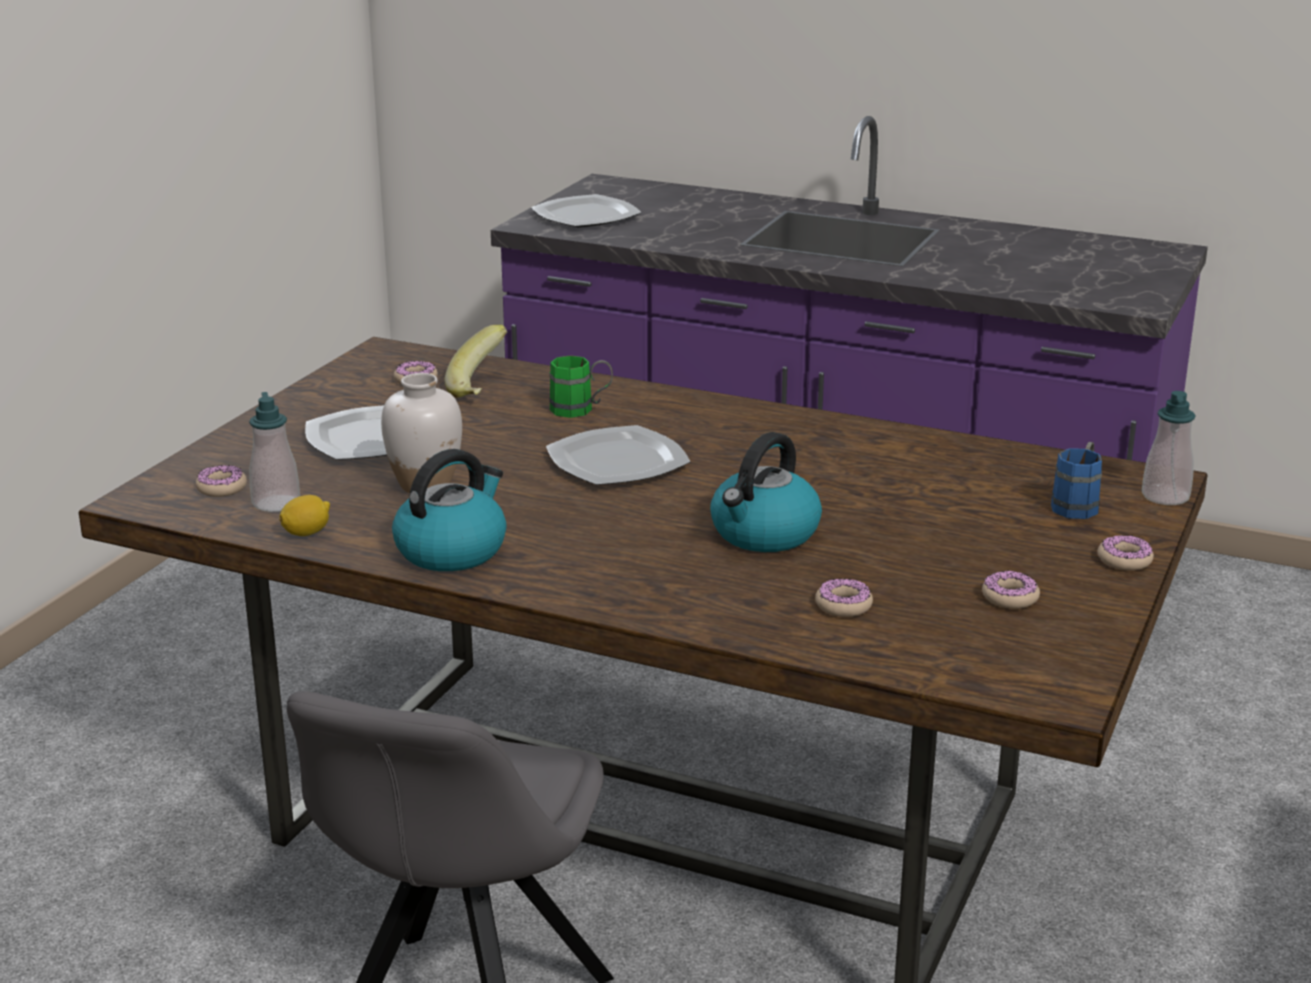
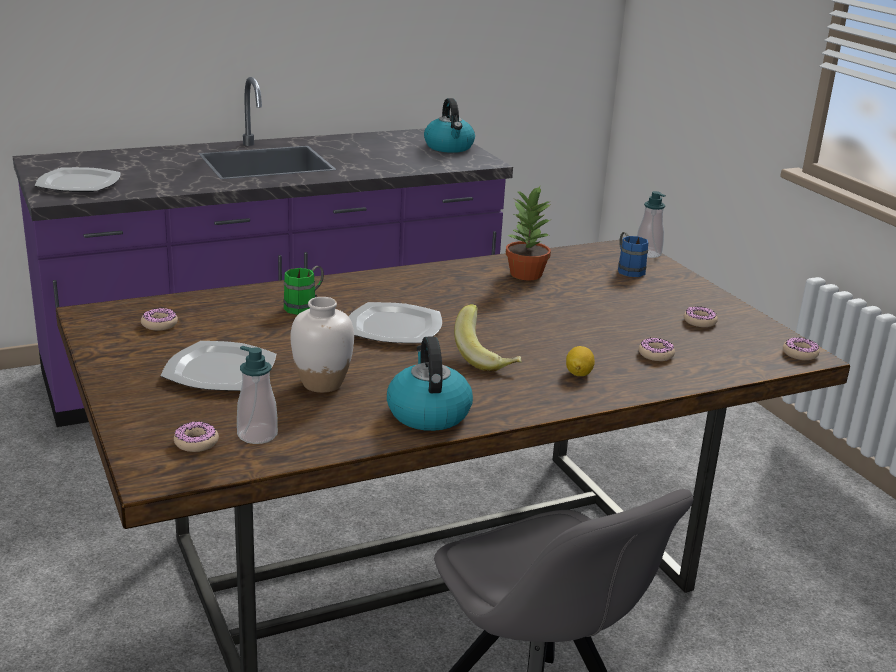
camera: 50 degrees left, 0 degrees up
(307, 533) = (322, 443): lemon -> lemon (578, 373)
(482, 388) = (216, 314): banana -> banana (487, 358)
(764, 534) = (548, 335): kettle -> kettle (449, 147)
(912, 462) = (525, 274): none -> potted plant
(1124, 560) = (697, 287): donut -> donut (799, 354)

